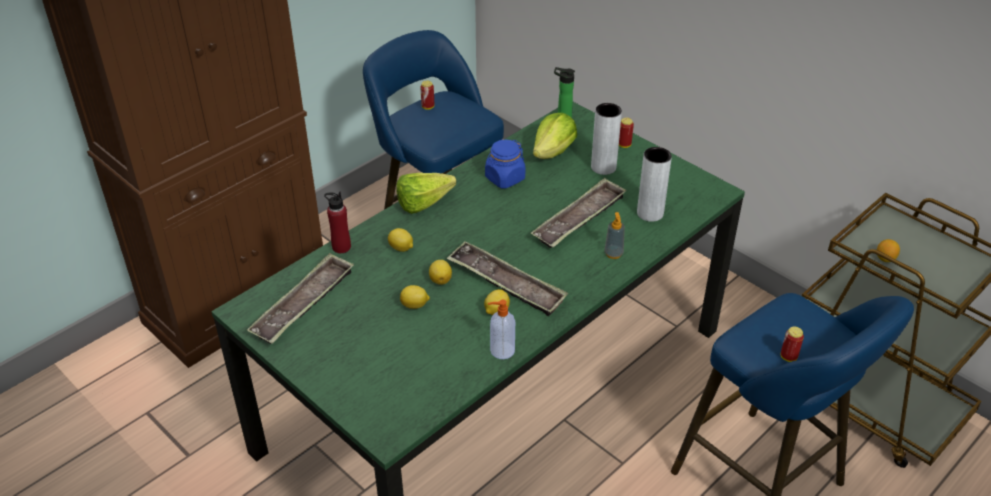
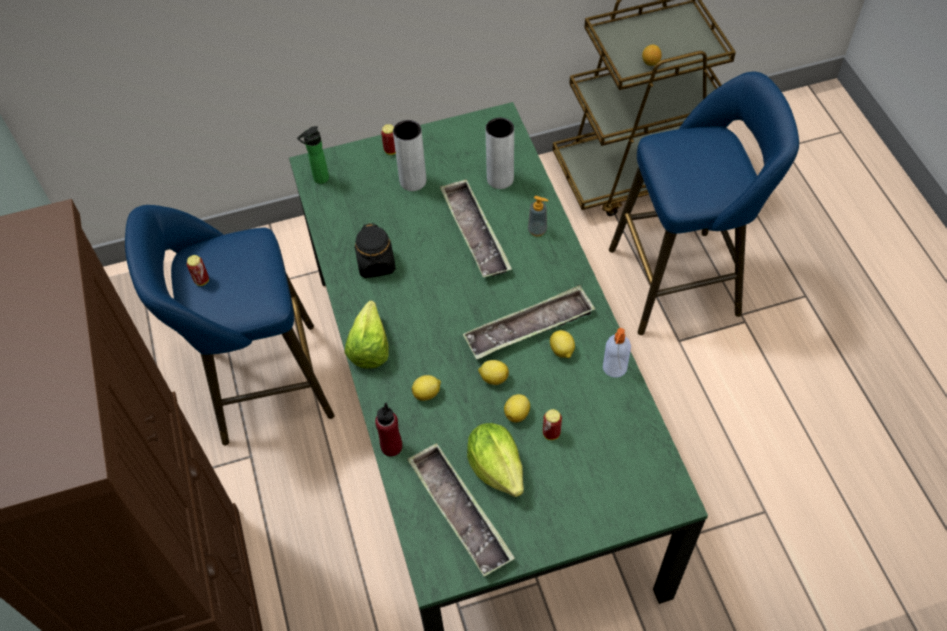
camera: 60 degrees left, 15 degrees up
(504, 178) = (376, 264): blue jar -> black jar
(554, 152) = (363, 207): lettuce -> lettuce (496, 467)
(788, 357) = (717, 178): can -> can (551, 433)

